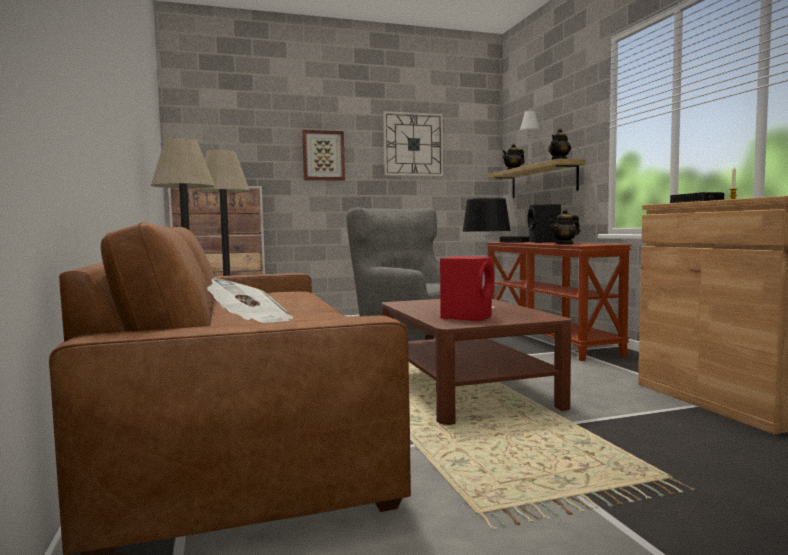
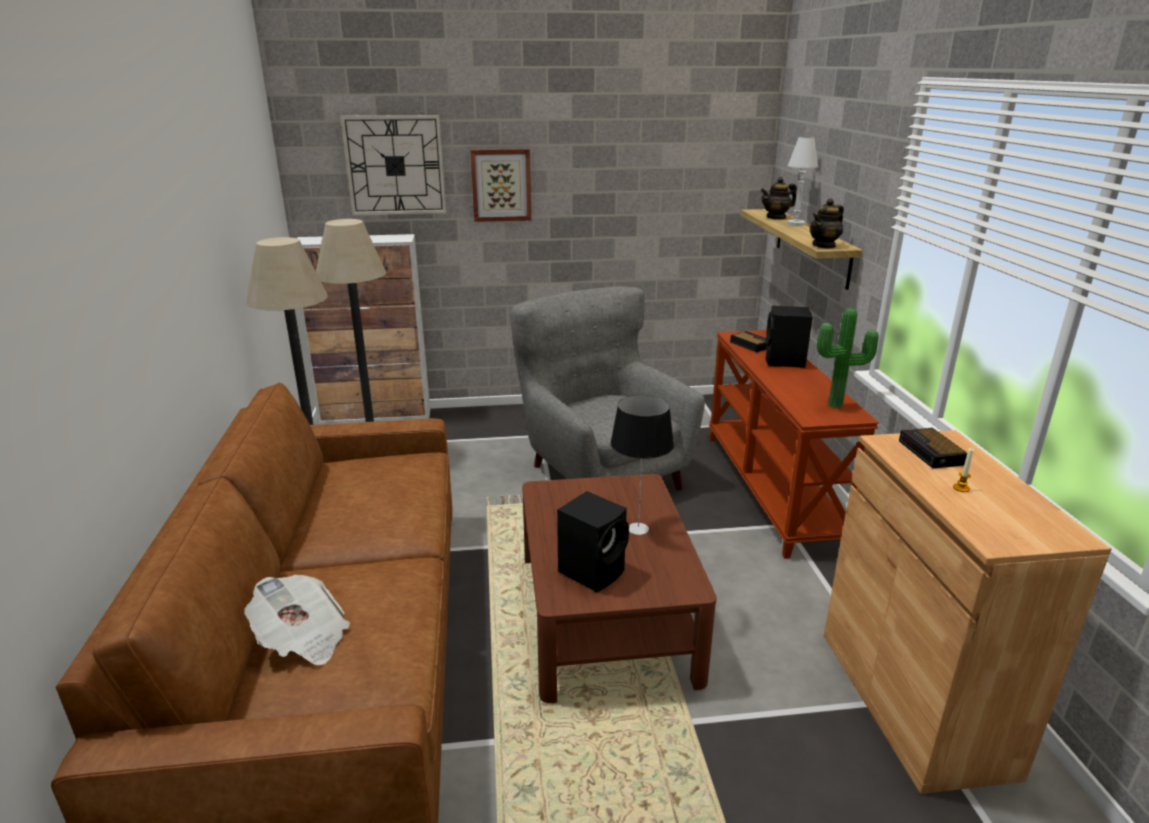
camera: 10 degrees right, 20 degrees up
(413, 144) = (634, 163): wall clock -> wall clock (395, 165)
(467, 317) = (593, 571): red speaker -> black speaker
(564, 244) = (794, 396): teapot -> none
(597, 244) = (837, 406): none -> potted plant

